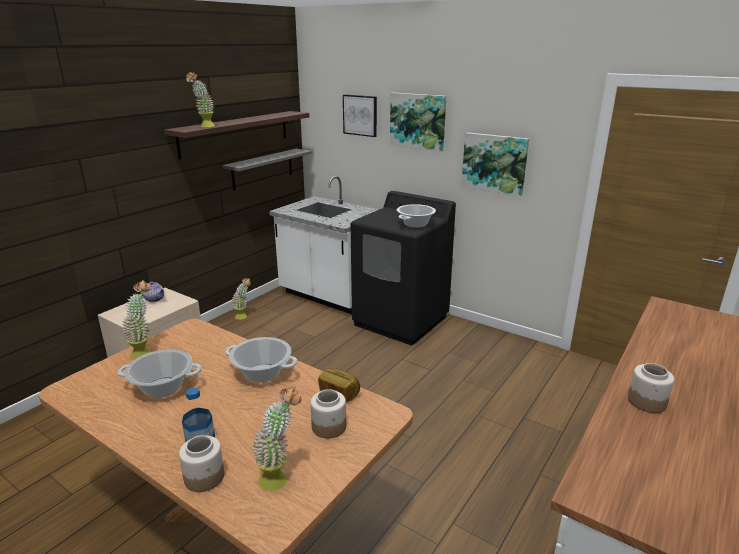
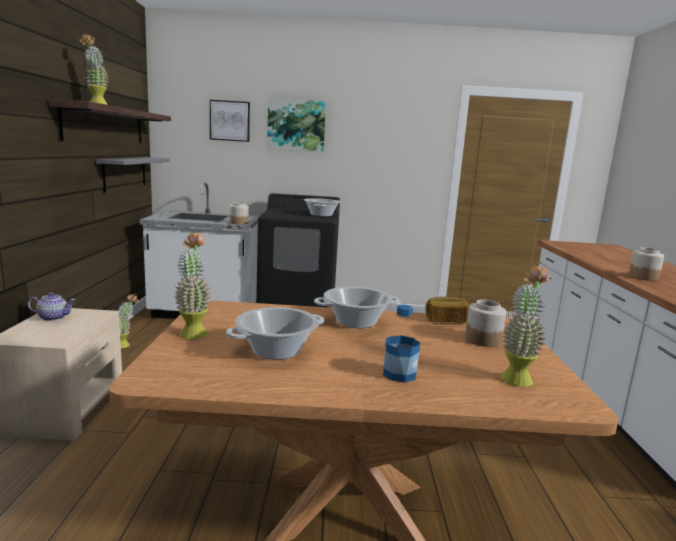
camera: 35 degrees left, 10 degrees down
(205, 477) = (461, 395): jar -> jar (239, 223)
(494, 163) = (373, 160): picture -> none

